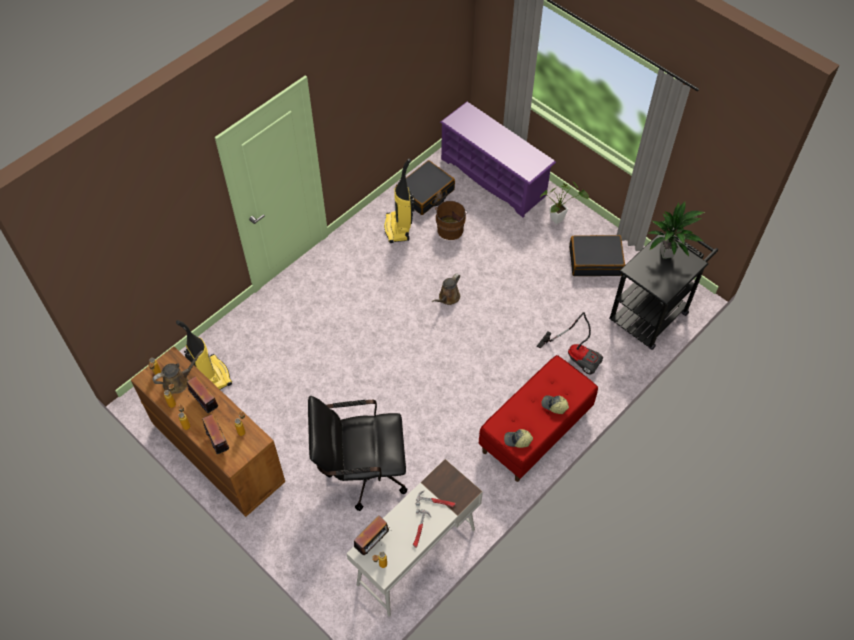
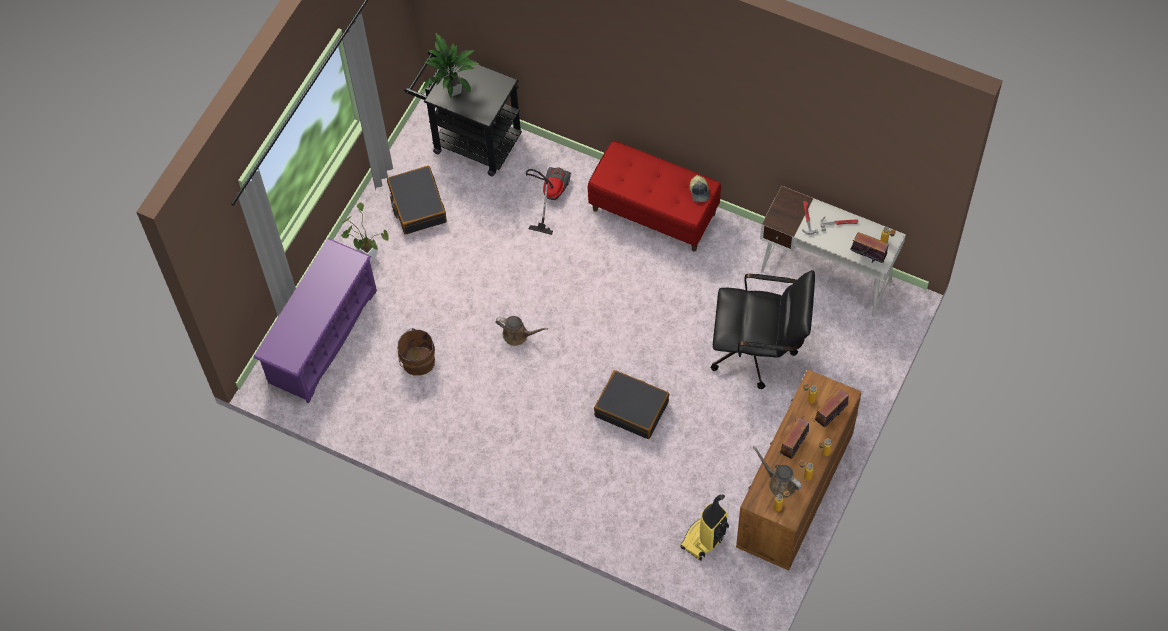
camera: 105 degrees left, 5 degrees up
(361, 471) = (759, 351): black office chair -> black office chair turned 60 degrees counterclockwise
(398, 228) = (434, 416): vacuum cleaner -> none
(425, 193) = (370, 404): black suitcase -> black suitcase (632, 409)
(554, 406) = (649, 170): cap -> none

